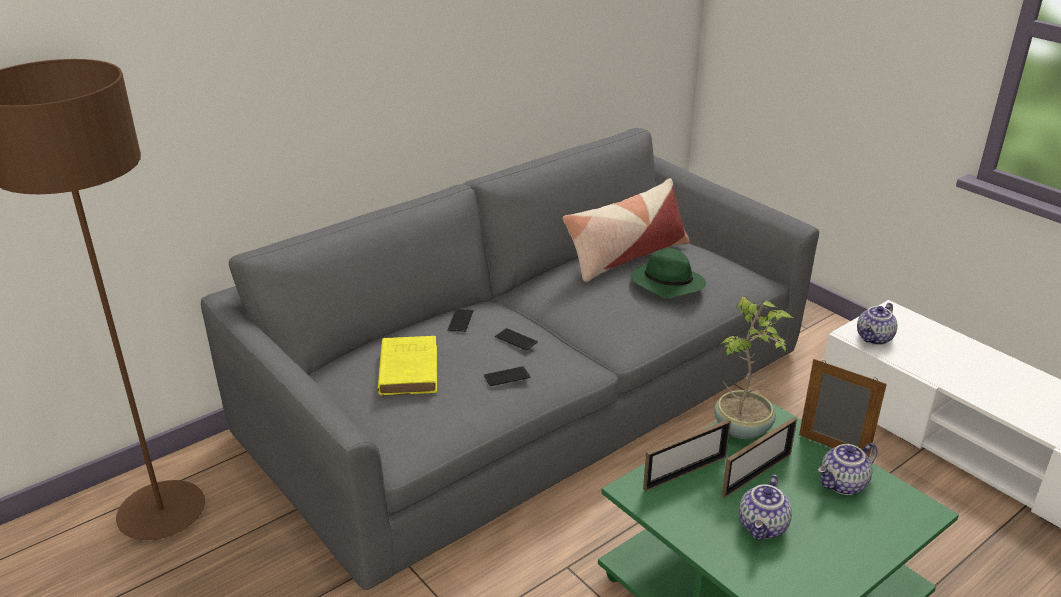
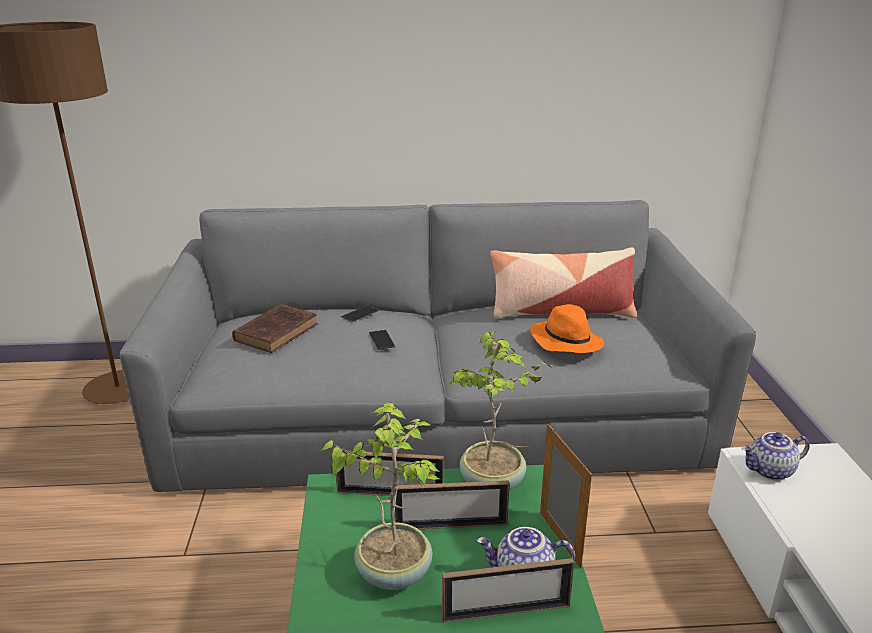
camera: 35 degrees right, 5 degrees down
(408, 368) = (277, 331): yellow book -> brown book
(507, 376) = (337, 362): phone -> none
(666, 284) = (565, 341): green hat -> orange hat
(763, 527) = (393, 572): teapot -> potted plant
(863, 514) = (506, 612): none -> picture frame

